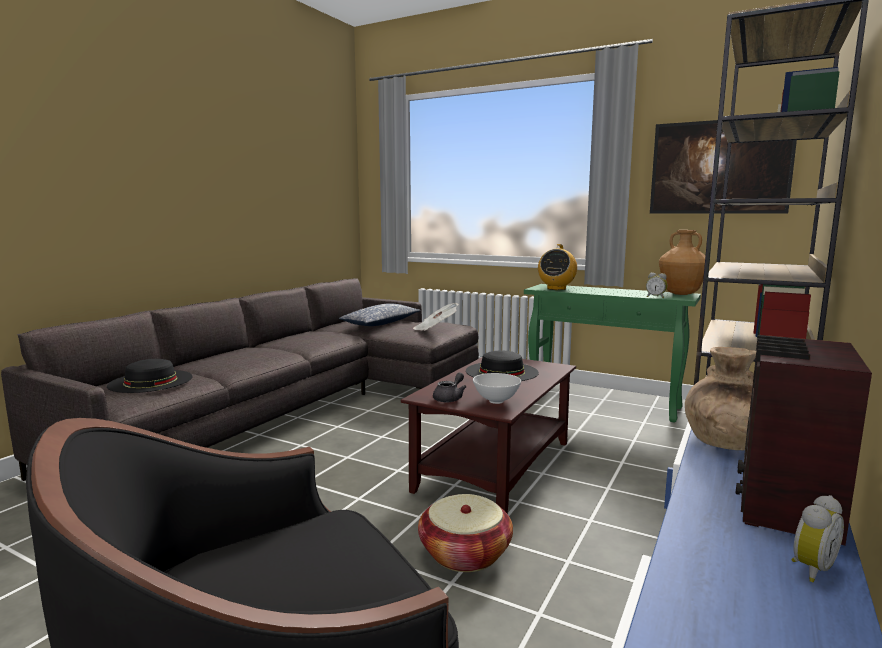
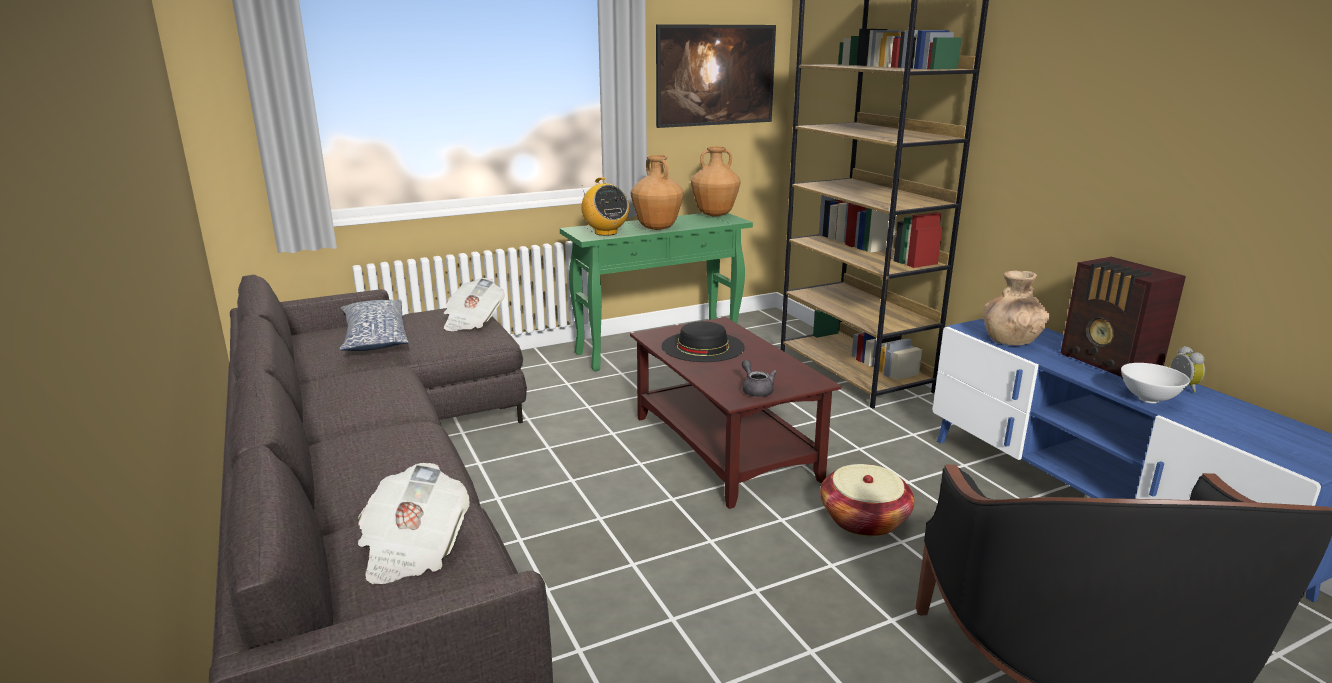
camera: 55 degrees left, 10 degrees up
(150, 381) = (413, 549): black hat -> newspaper
(496, 401) = (788, 375): white bowl -> white bowl (1148, 399)
(601, 292) = (657, 228): none -> brown vase
(656, 297) = (714, 224): alarm clock -> none

